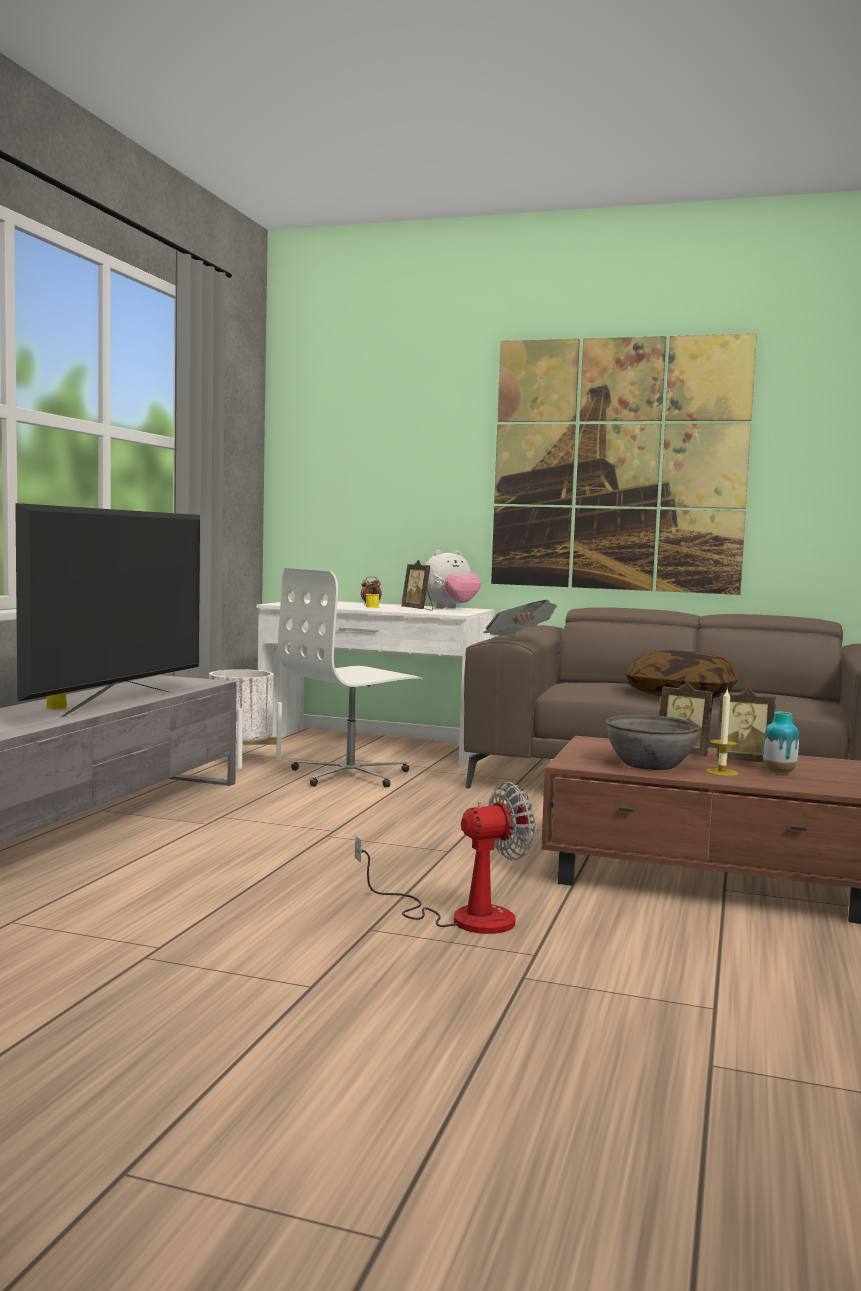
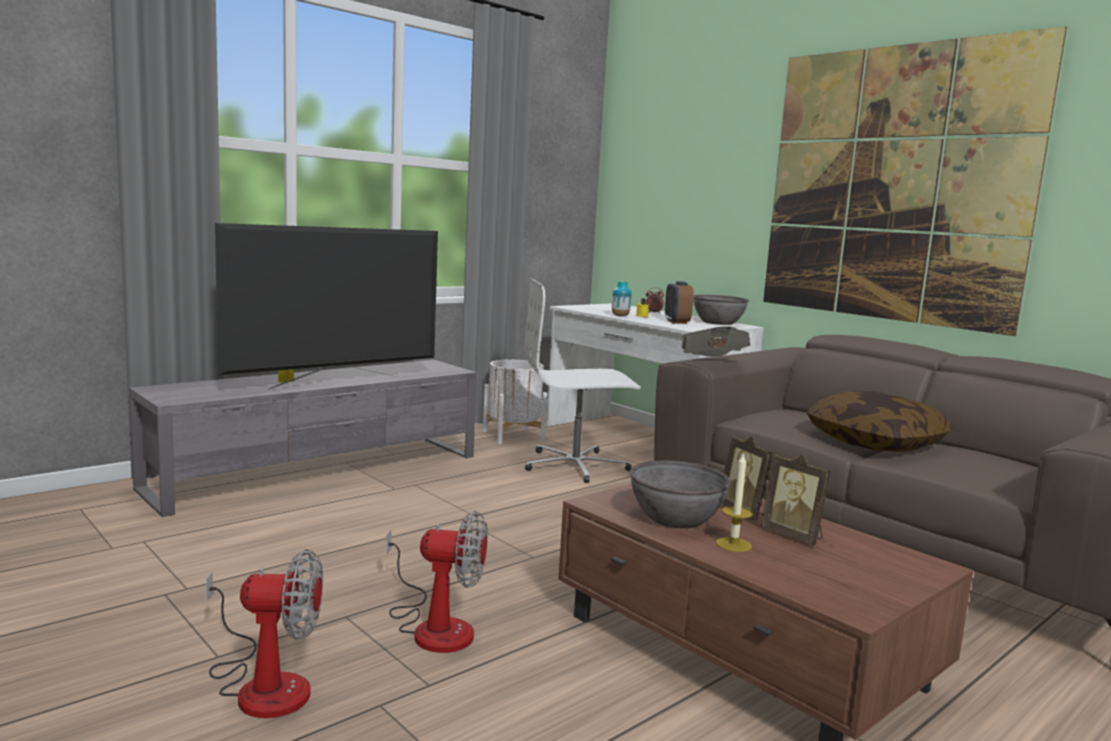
camera: 30 degrees right, 5 degrees up
(398, 992) = (263, 684): none -> fan
(418, 609) = (677, 322): picture frame -> alarm clock
(450, 608) = (718, 322): plush toy -> grey bowl
(779, 772) = (804, 558): vase -> vase (620, 316)

